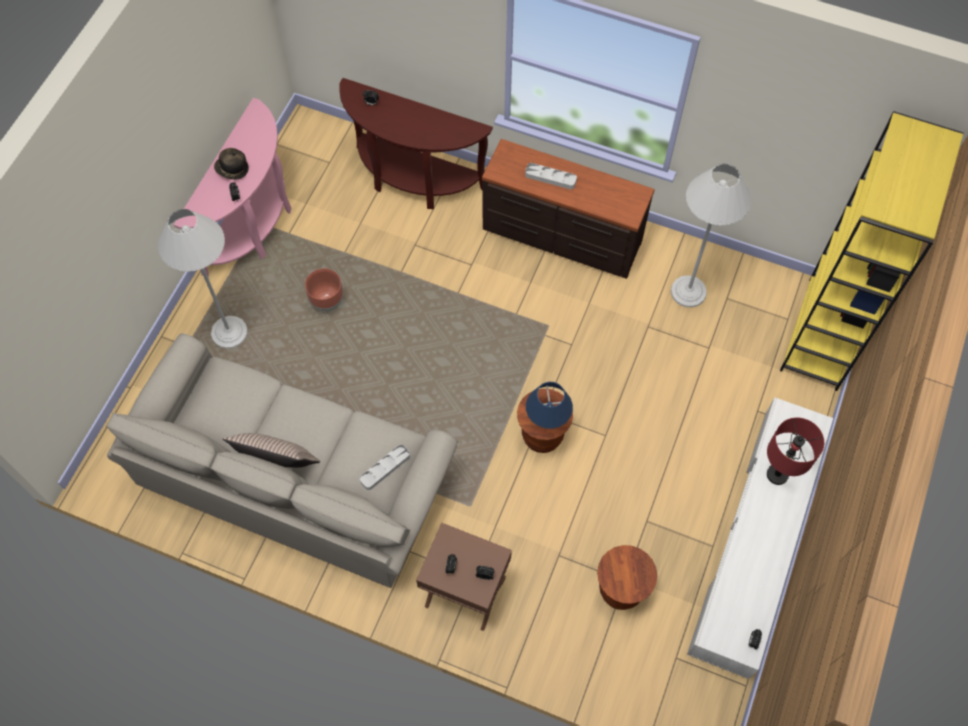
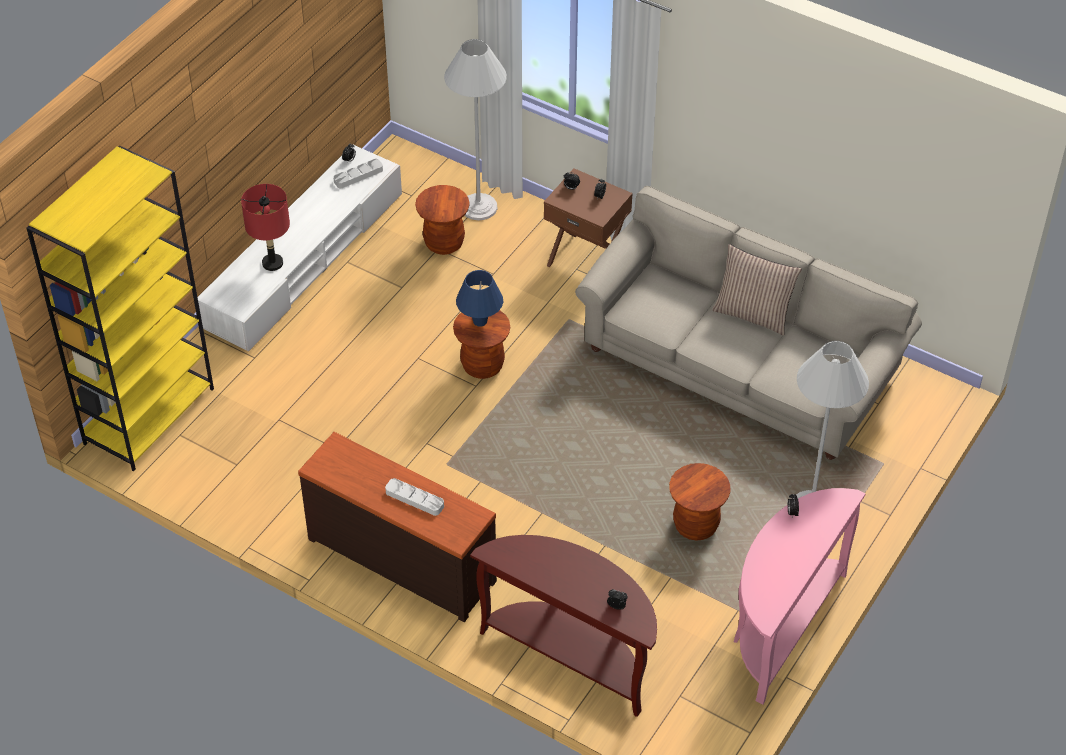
camera: 170 degrees left, 15 degrees down
(232, 170) = (797, 546): hat -> none
(327, 301) = (695, 525): brown planter -> brown stool
(385, 468) = (649, 294): grey tray -> grey tray (358, 176)
(688, 291) = (277, 477): white floor lamp -> white floor lamp (479, 207)

